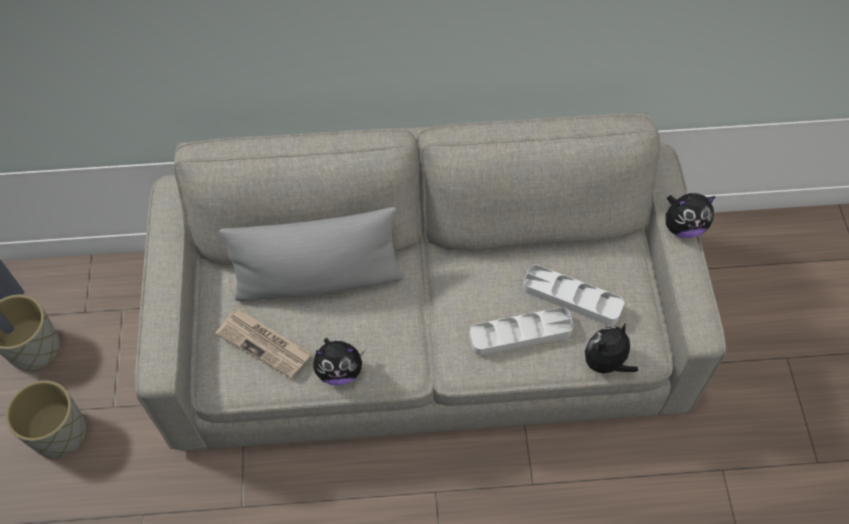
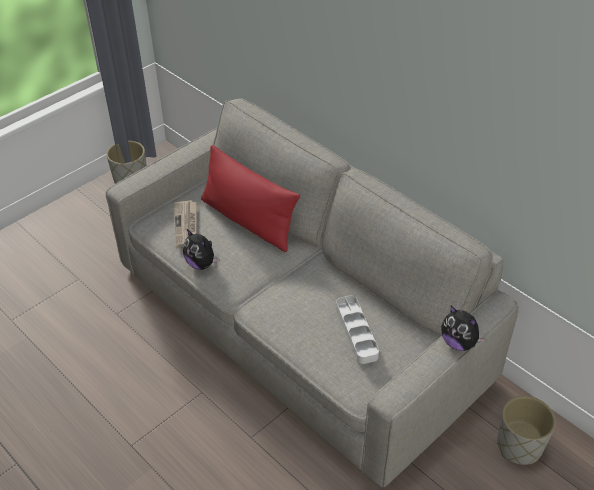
camera: 50 degrees right, 15 degrees down
(59, 433) = (95, 220): grey planter -> grey planter (518, 446)
(318, 279) = (248, 221): grey pillow -> red pillow
(520, 334) = (305, 323): grey tray -> none
(605, 363) = (330, 378): plush toy -> none

